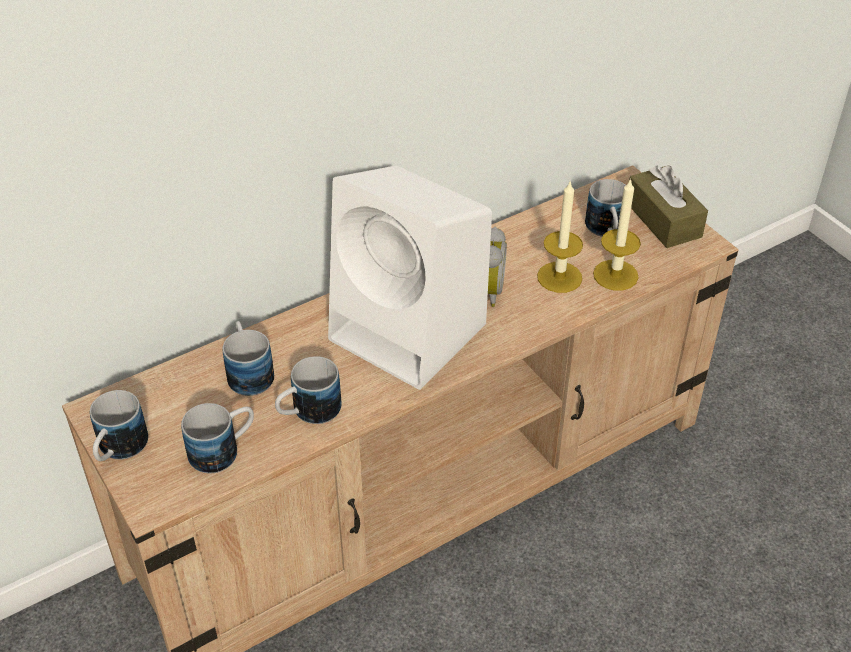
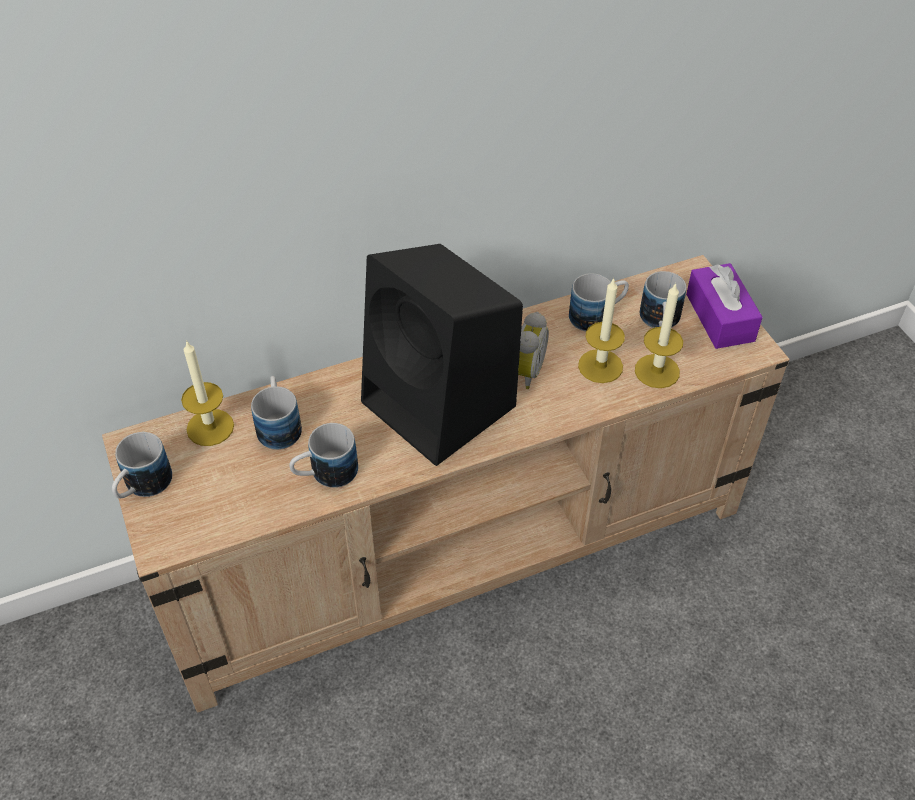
camera: 10 degrees right, 5 degrees up
(177, 383) = (210, 427): none -> candle
(223, 450) = (238, 501): mug -> mug (597, 315)
(412, 333) = (442, 406): white speaker -> black speaker
(663, 220) = (720, 317): brown tissue box -> purple tissue box

